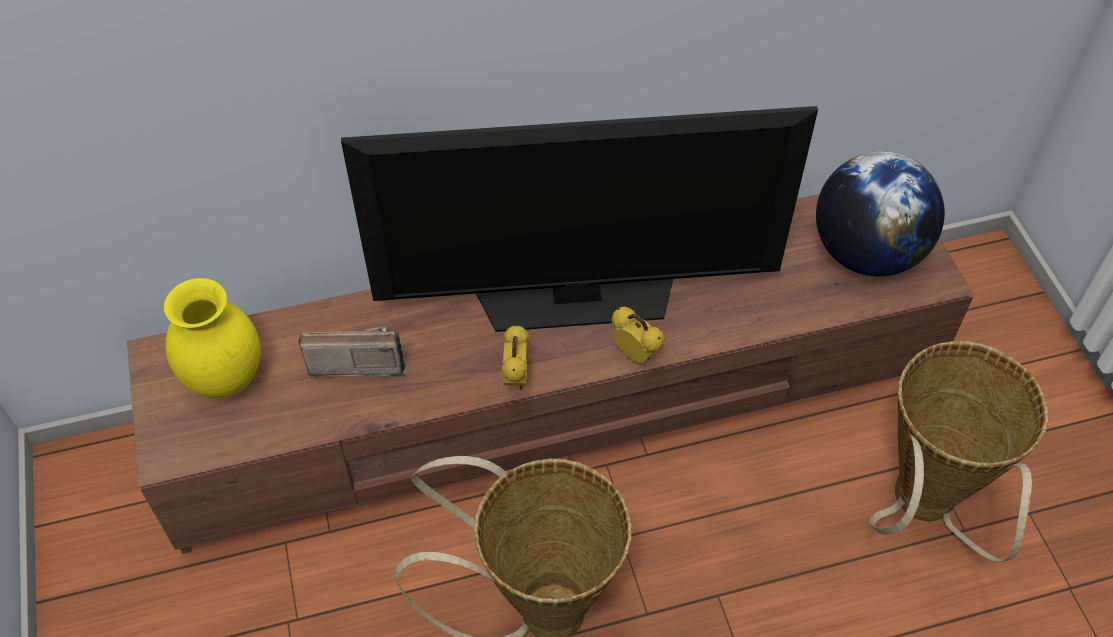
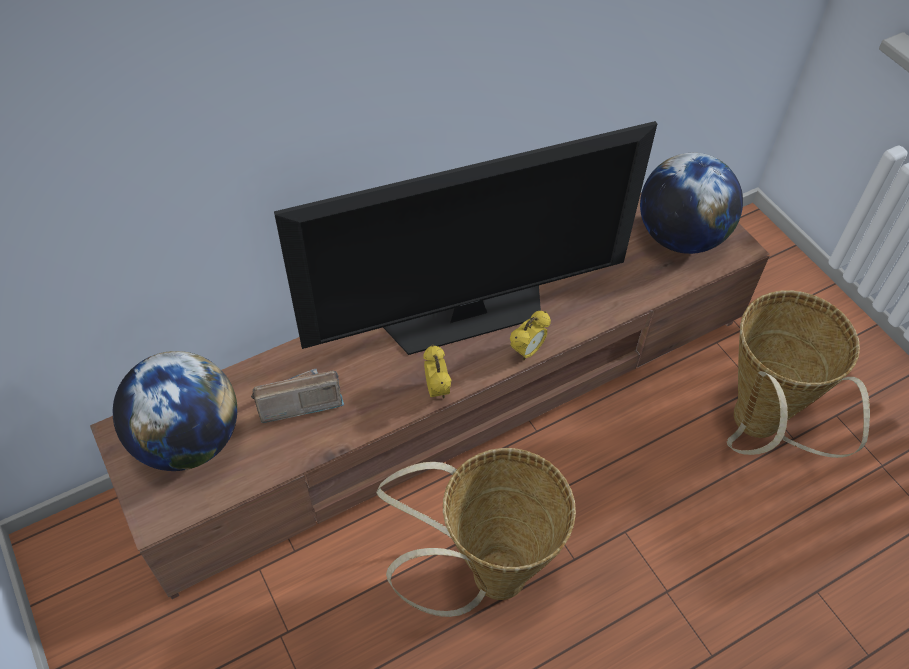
camera: 15 degrees left, 0 degrees up
(225, 379) = (188, 440): yellow vase -> globe
(635, 354) = (527, 351): alarm clock -> alarm clock turned 105 degrees clockwise

